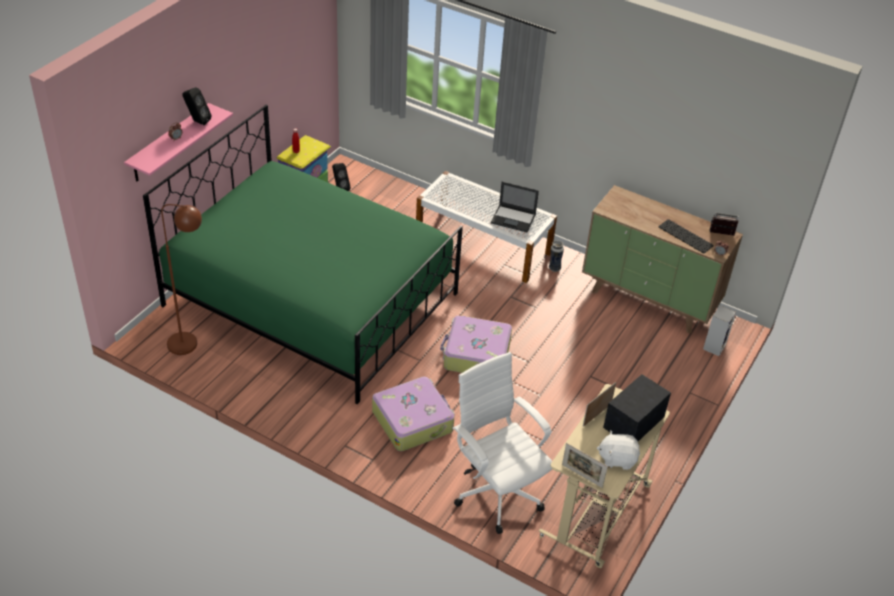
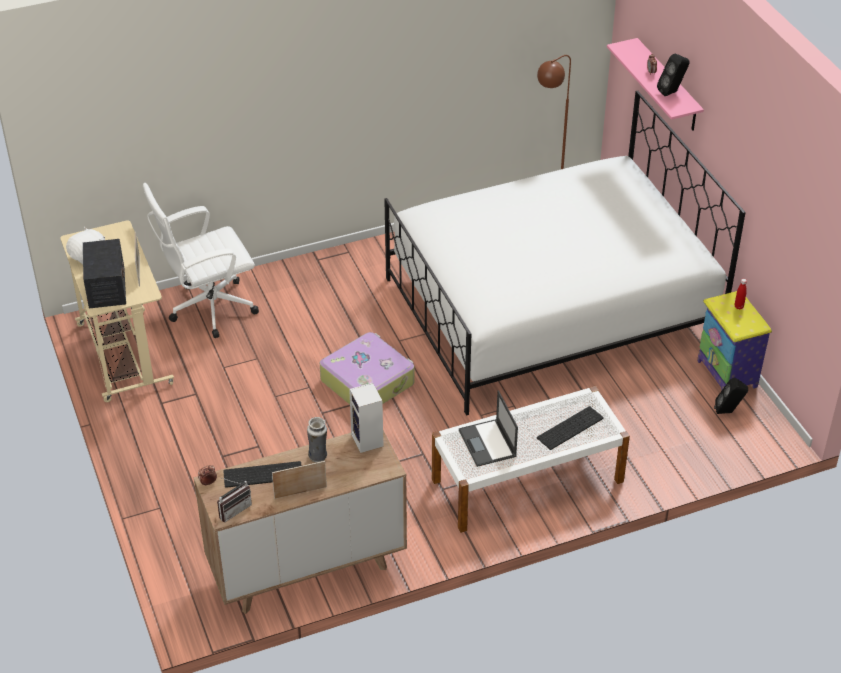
camera: 130 degrees right, 0 degrees up
(311, 299) = (551, 309): green bed -> white bed
(413, 420) = (333, 301): suitcase -> none
(465, 193) = (570, 429): none -> keyboard
(496, 492) = (208, 309): white office chair -> white office chair turned 150 degrees clockwise
(514, 219) = (488, 444): laptop -> laptop turned 75 degrees counterclockwise
(554, 268) = (433, 519): vase -> vase (318, 456)
(582, 476) = (99, 230): picture frame -> picture frame (300, 492)
(714, 346) = (189, 576): speaker -> speaker (368, 441)

